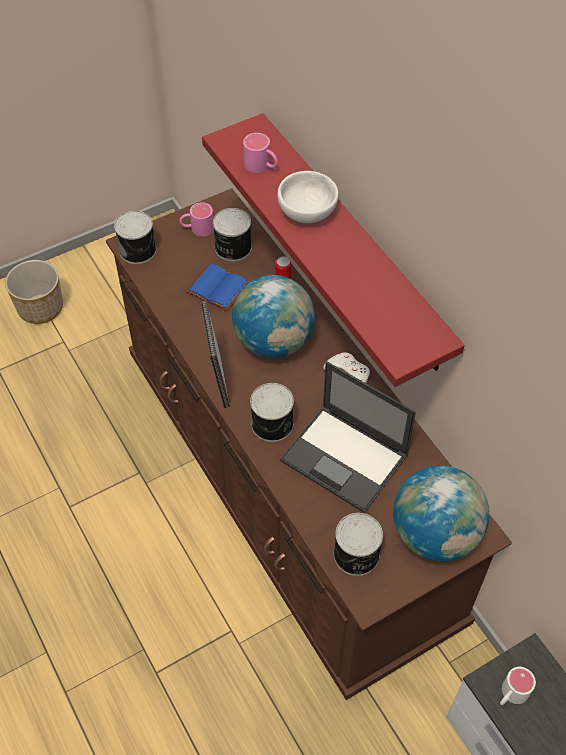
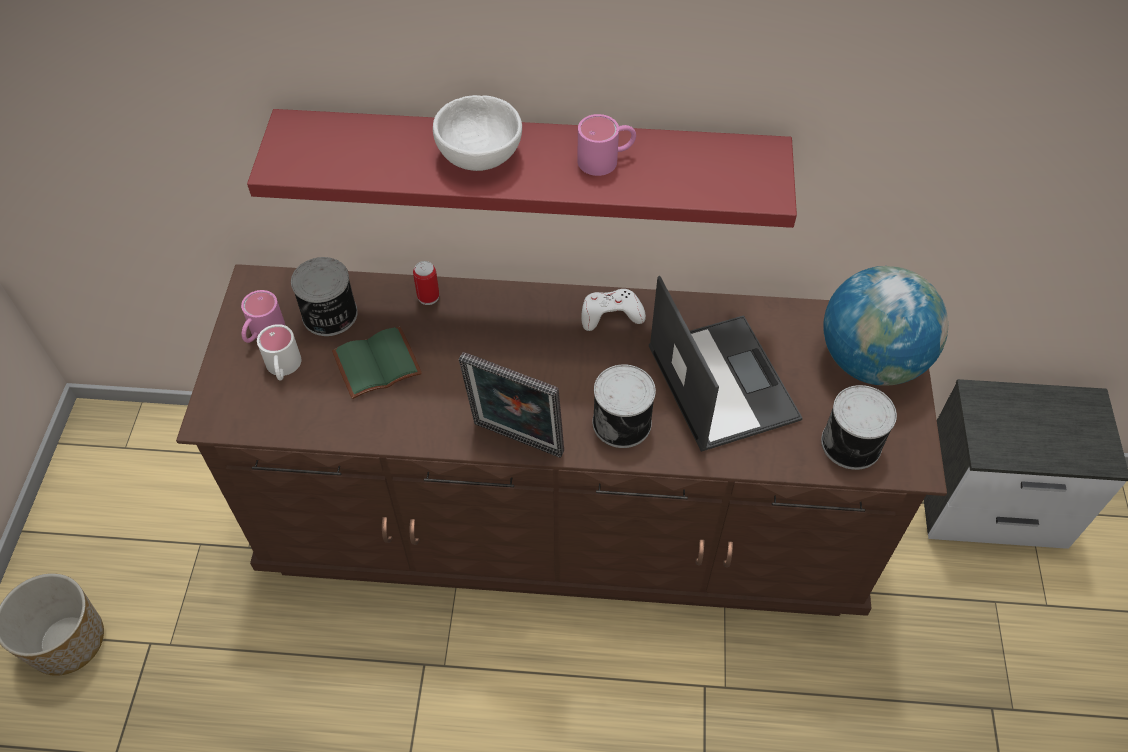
camera: 55 degrees left, 0 degrees up
(139, 250) = (233, 412): can -> none
(219, 287) = (377, 362): blue book -> green book
(262, 166) = (363, 155): pink mug -> pink mug (606, 159)
(273, 341) = (506, 355): globe -> none
(345, 458) = (721, 381): laptop -> laptop turned 90 degrees counterclockwise
(511, 694) = (1012, 440): white mug -> white mug (283, 368)

